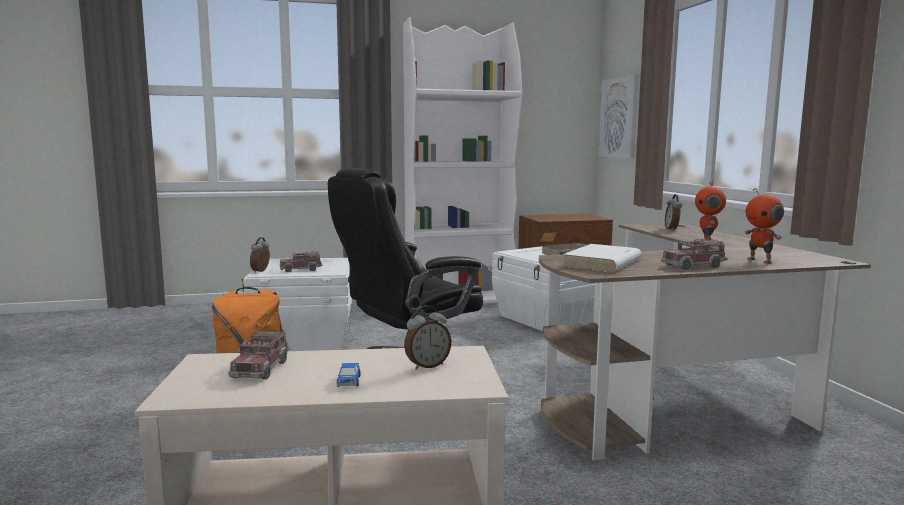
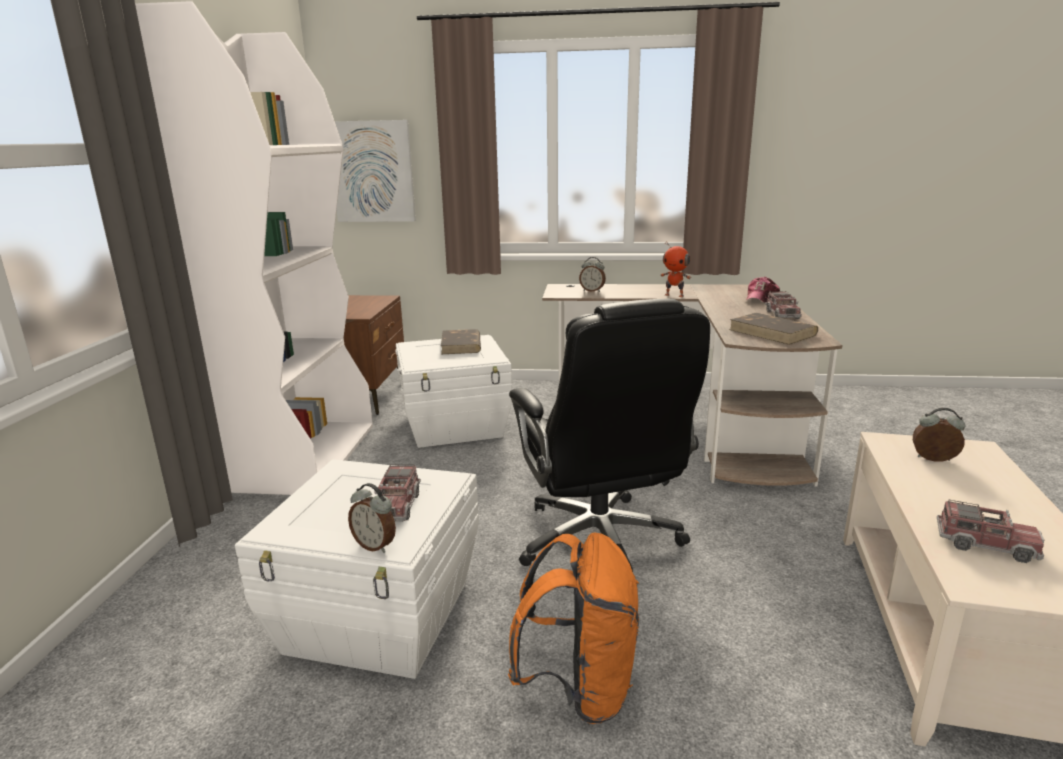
camera: 70 degrees left, 10 degrees up
(349, 381) = (998, 498): toy car -> none
(427, 366) = (934, 460): alarm clock -> alarm clock turned 60 degrees counterclockwise
(602, 263) = (773, 332): white book -> brown book
(760, 261) = (761, 299): toy robot -> cap

